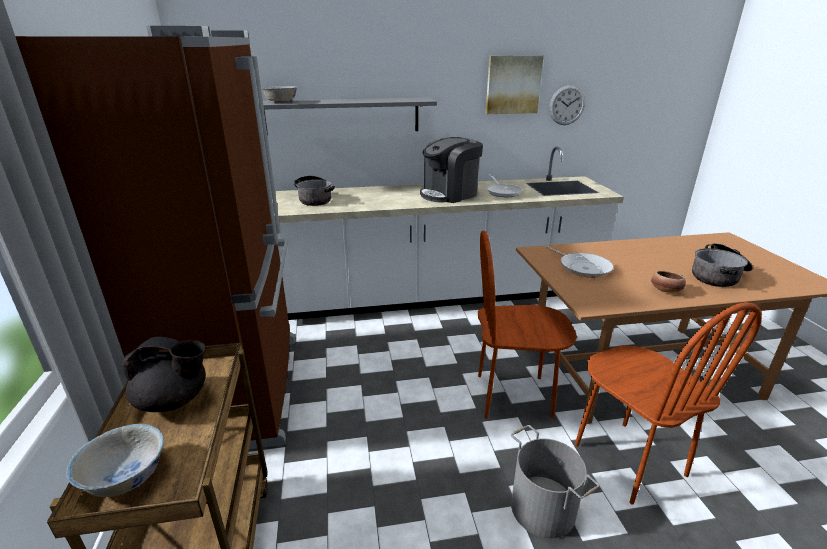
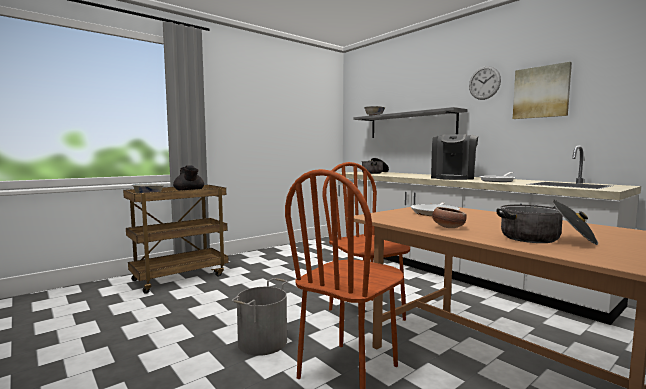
camera: 60 degrees right, 20 degrees down
(240, 390) = (278, 255): brown fridge -> none
(449, 194) = (453, 178): coffee machine -> coffee machine turned 90 degrees counterclockwise
(567, 105) = (608, 106): wall clock -> wall clock (484, 83)

